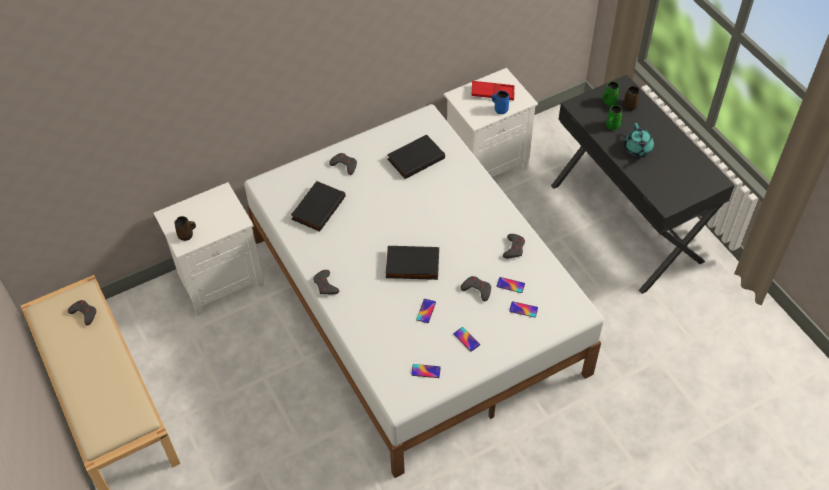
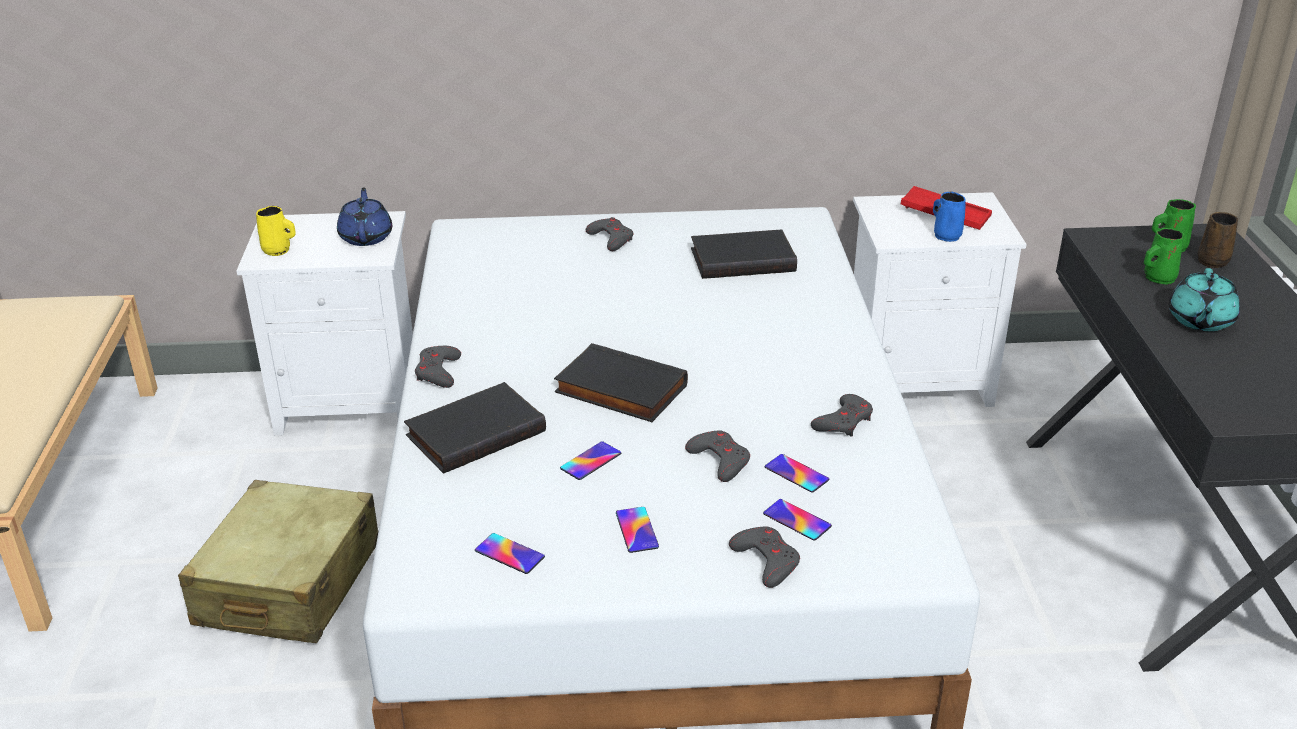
camera: 25 degrees right, 20 degrees down
(84, 313) = (61, 326): grey game controller -> grey game controller (766, 560)
(186, 235) = (278, 251): brown mug -> yellow mug
(223, 209) = (366, 237): none -> blue teapot
(272, 395) = (289, 584): none -> beige suitcase
(317, 207) = (519, 275): black book -> black book (475, 432)

